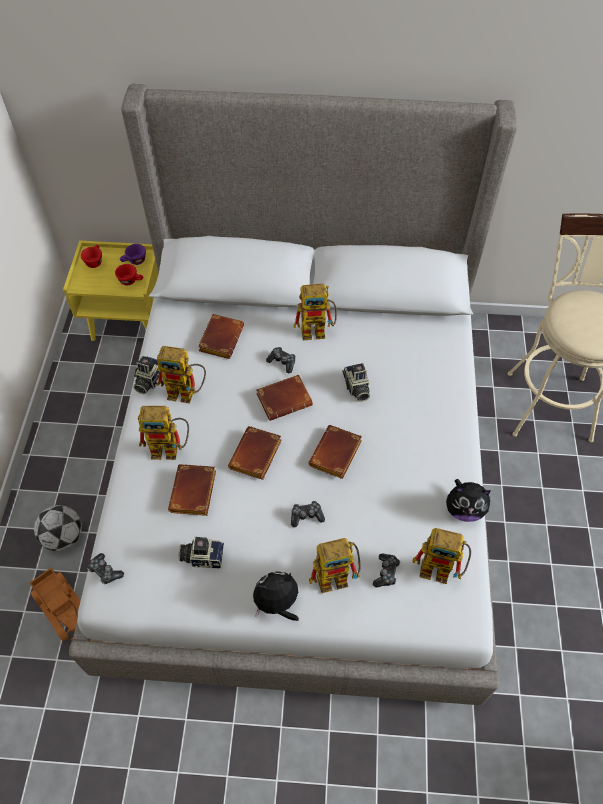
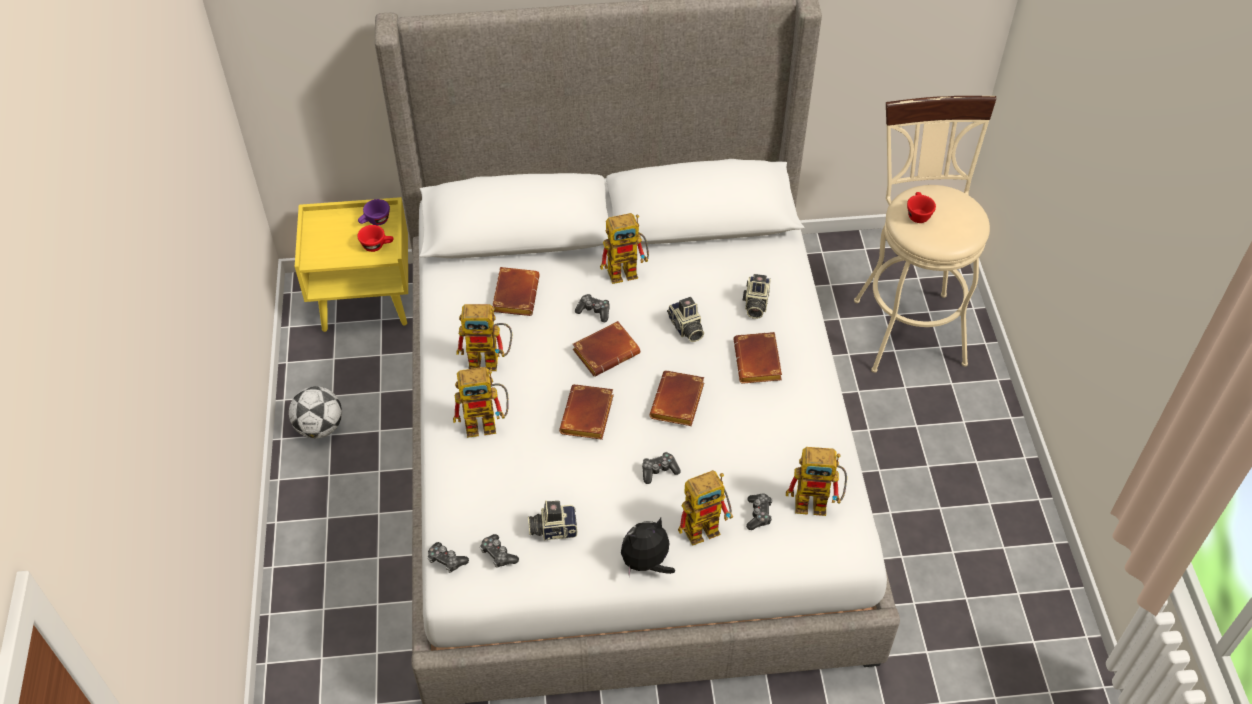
camera: 10 degrees left, 5 degrees down
(63, 606) = (369, 644): toy truck -> none
(64, 537) = (349, 567): football -> football (320, 427)
(94, 261) = (324, 227): red cup -> red cup (917, 214)
(148, 380) = (441, 353): camera -> camera (755, 304)
(150, 574) = (498, 554): none -> game controller
(194, 494) = (527, 465): brown book -> brown book (759, 363)
(464, 509) = (831, 439): plush toy -> none

